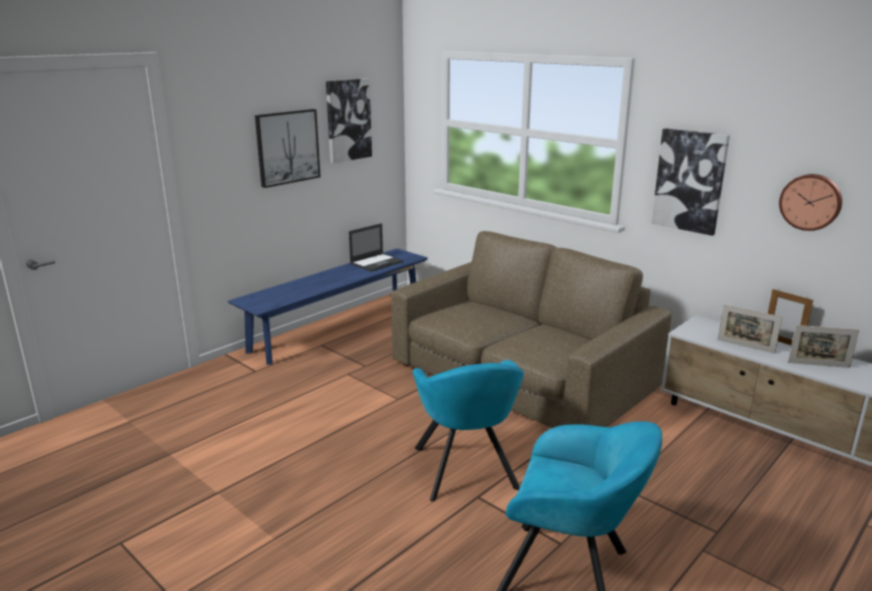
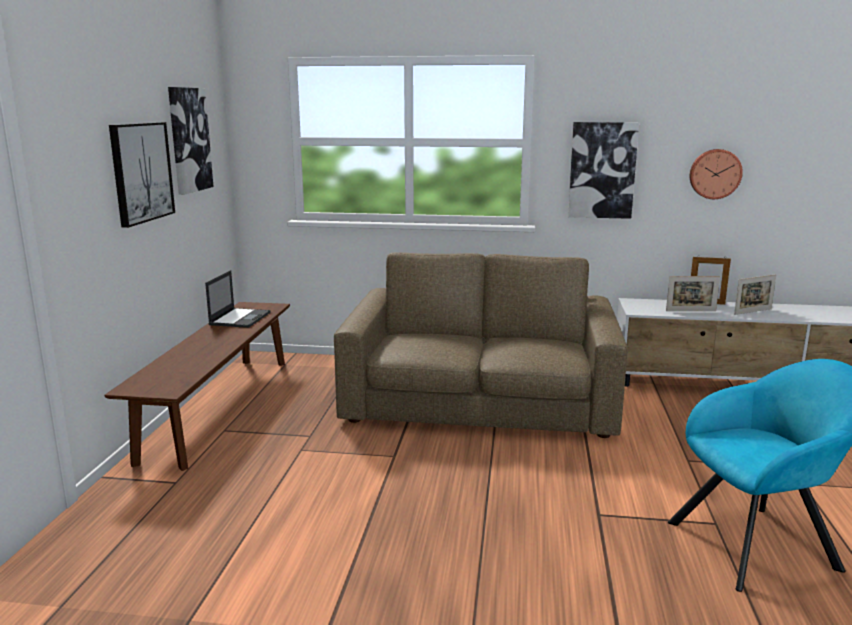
camera: 35 degrees left, 5 degrees down
(338, 327) = (220, 406): blue bench -> brown bench
(466, 471) = (556, 497): turquoise armchair -> none

